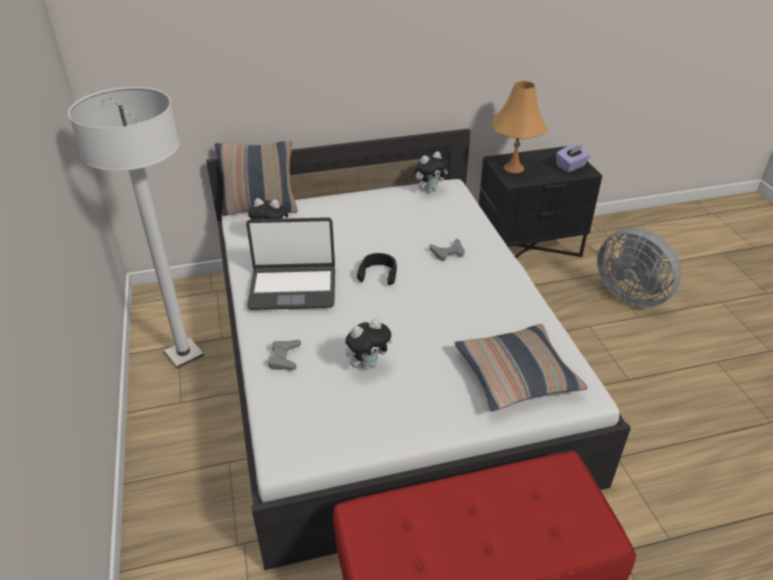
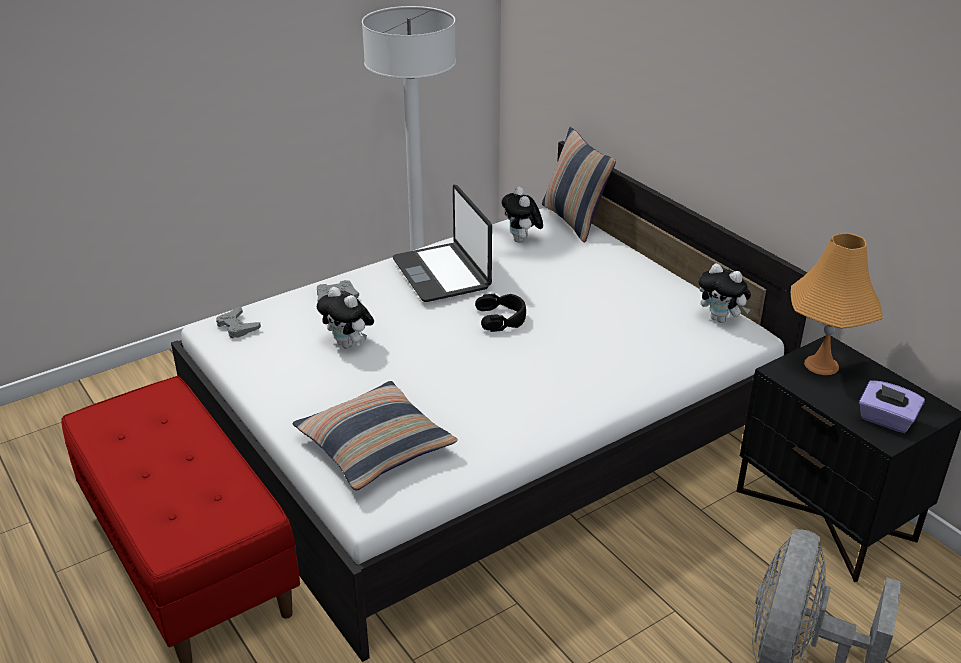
camera: 70 degrees right, 5 degrees down
(448, 253) = (583, 359): grey game controller -> grey game controller (237, 327)

